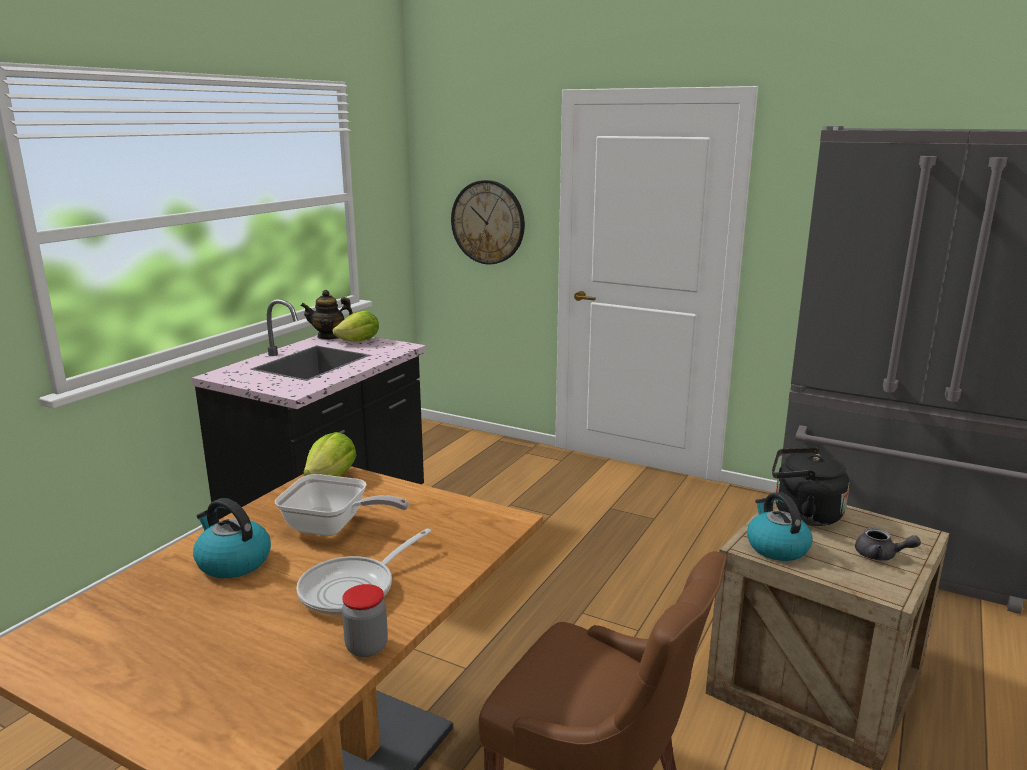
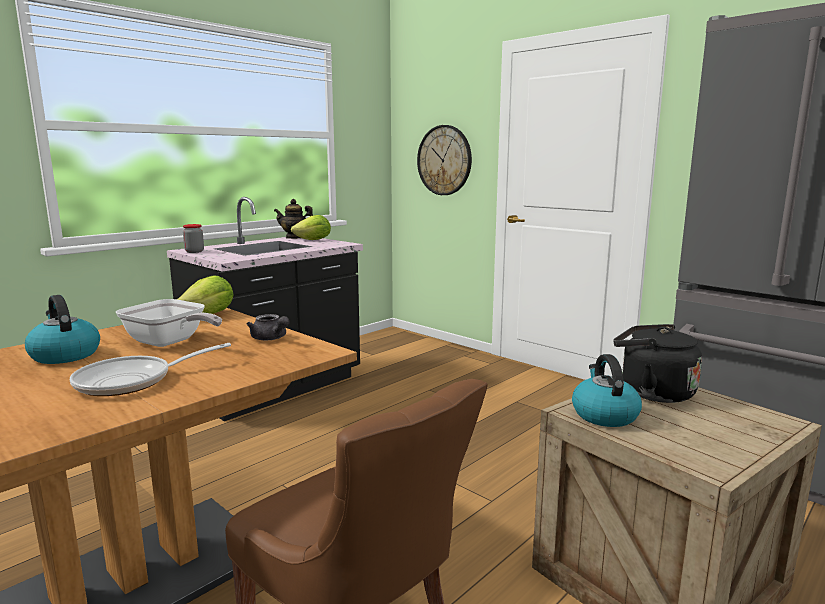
camera: 15 degrees right, 5 degrees down
(366, 647) = (87, 421): jar -> jar (194, 251)
(881, 556) = (723, 435): grey teapot -> grey teapot (270, 339)

